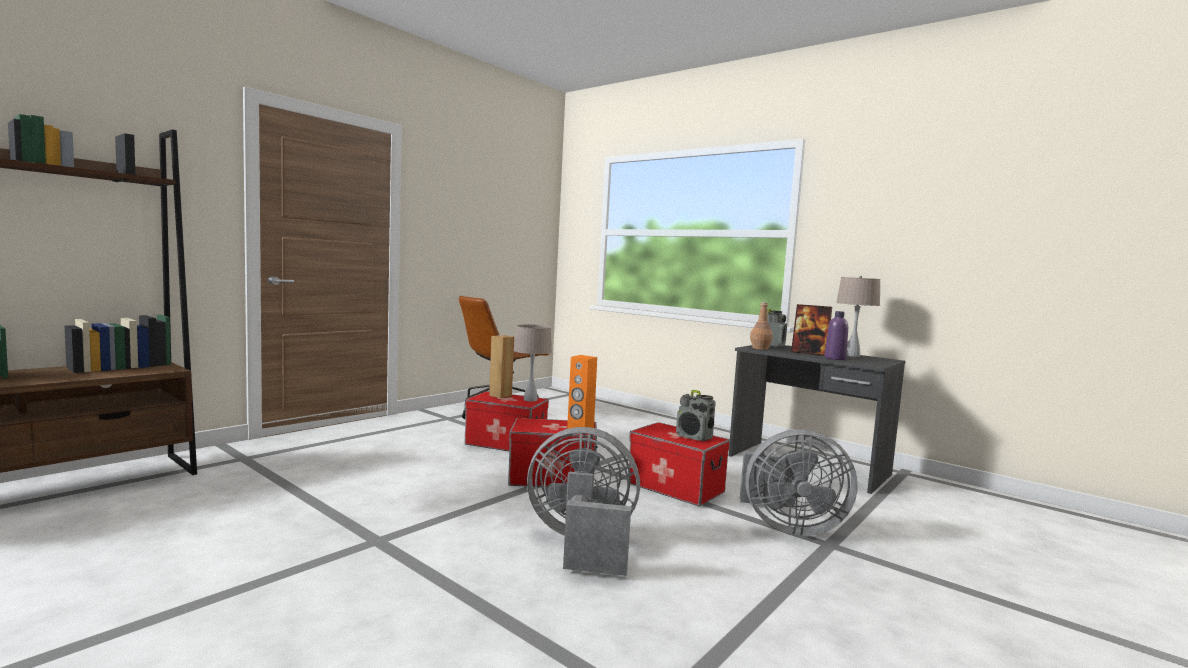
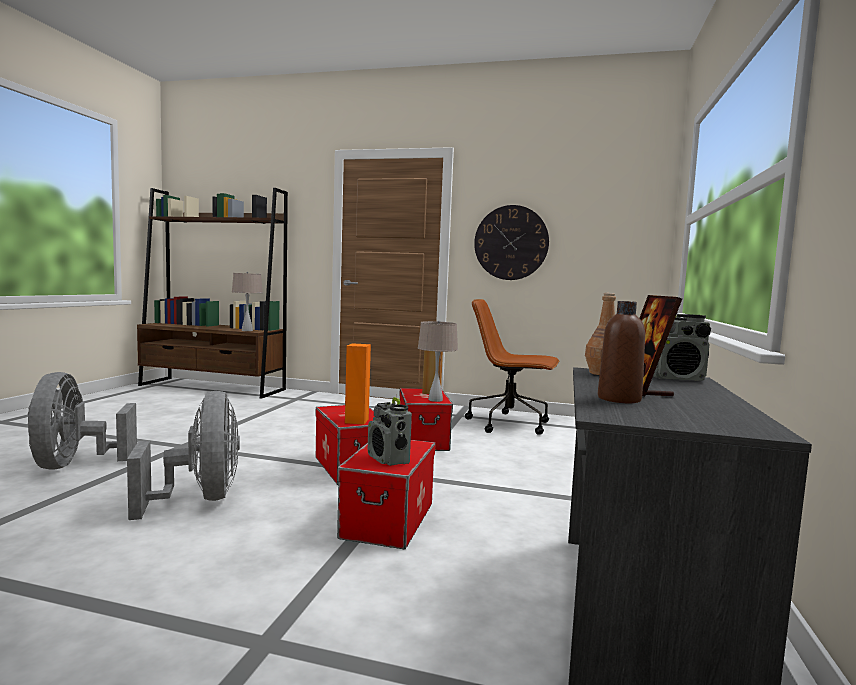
camera: 65 degrees right, 0 degrees up
(456, 236) = (511, 243): none -> wall clock
(694, 437) = (388, 459): radio -> radio turned 45 degrees counterclockwise
(788, 527) = (312, 604): grey fan -> grey fan (74, 464)
(835, 358) = (619, 399): purple bottle -> brown bottle
(852, 355) = (720, 410): beige table lamp -> beige table lamp (247, 330)

